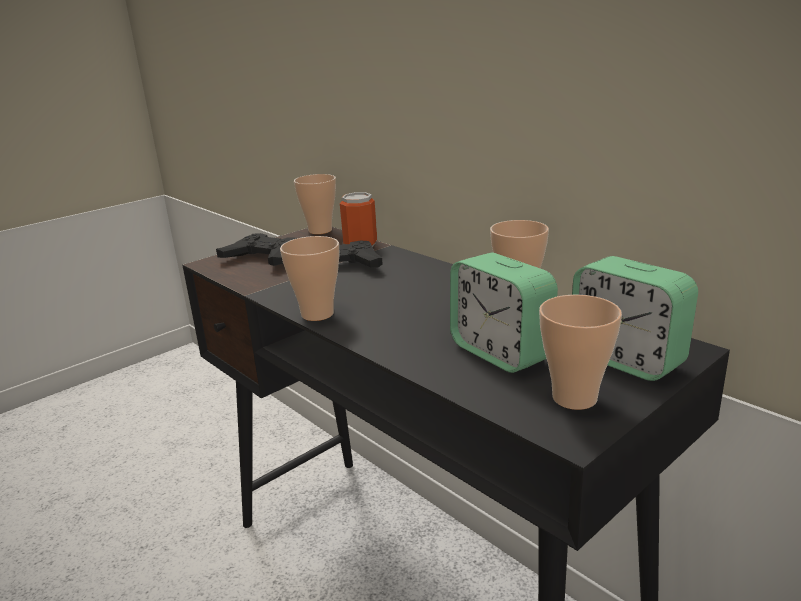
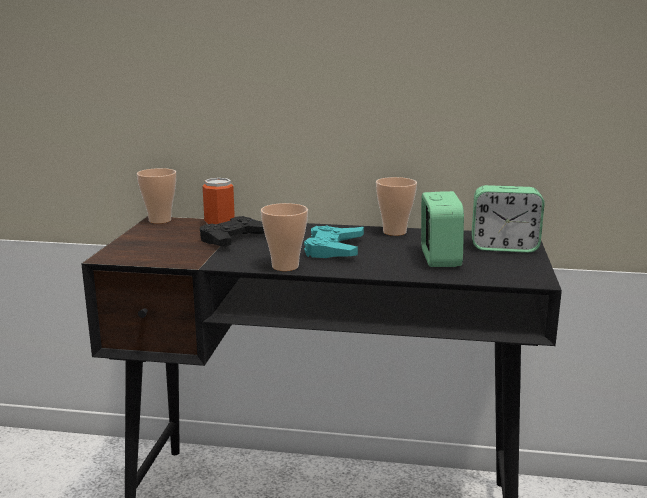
camera: 40 degrees left, 5 degrees down
(264, 258) = (155, 245): black game controller -> none
(406, 303) = (333, 249): none -> turquoise game controller
(500, 352) = (439, 258): alarm clock -> alarm clock turned 105 degrees counterclockwise
(574, 398) = (511, 267): cup -> none

